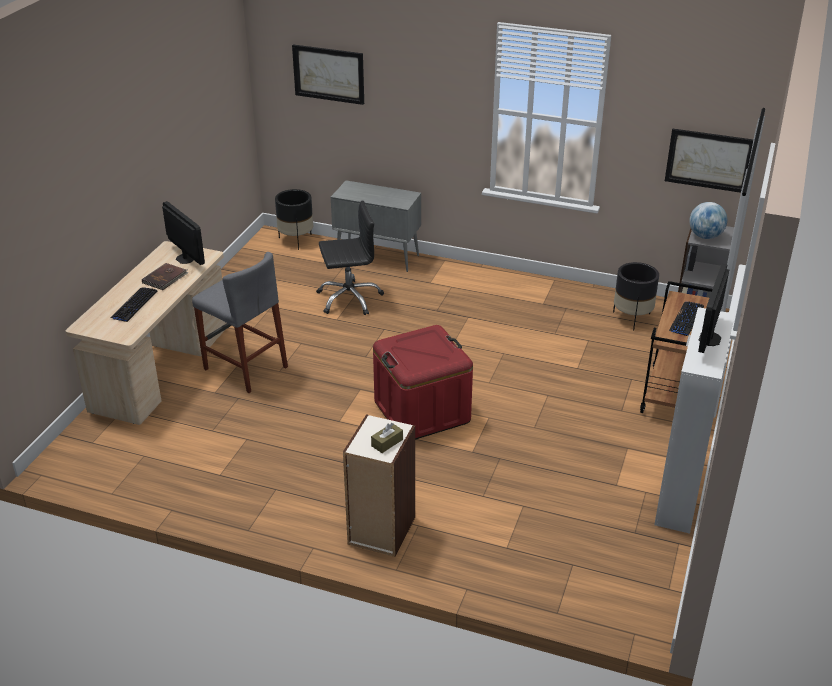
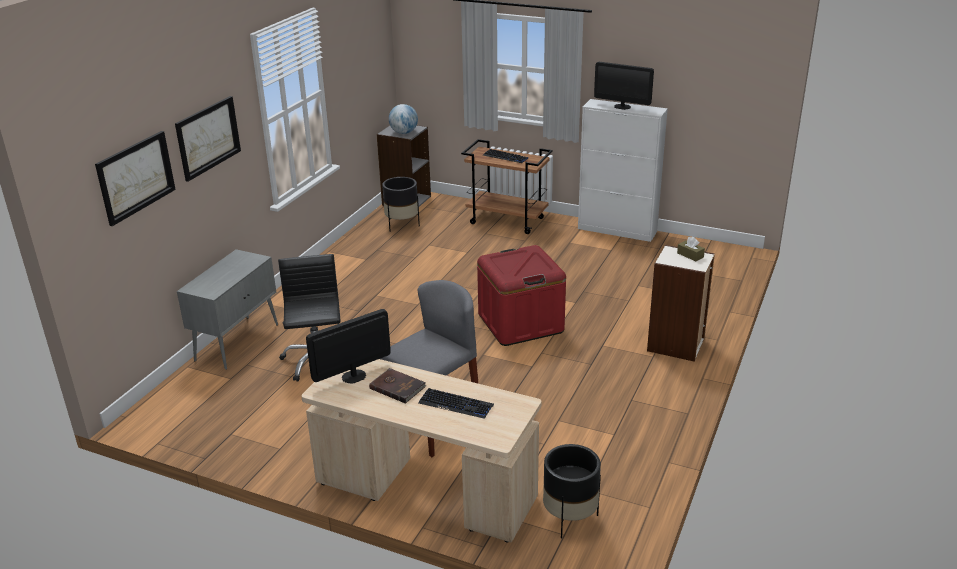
camera: 85 degrees left, 5 degrees down
(296, 240) = (165, 399): black planter -> black planter (570, 518)
(709, 160) = (373, 80): picture -> picture (208, 137)

